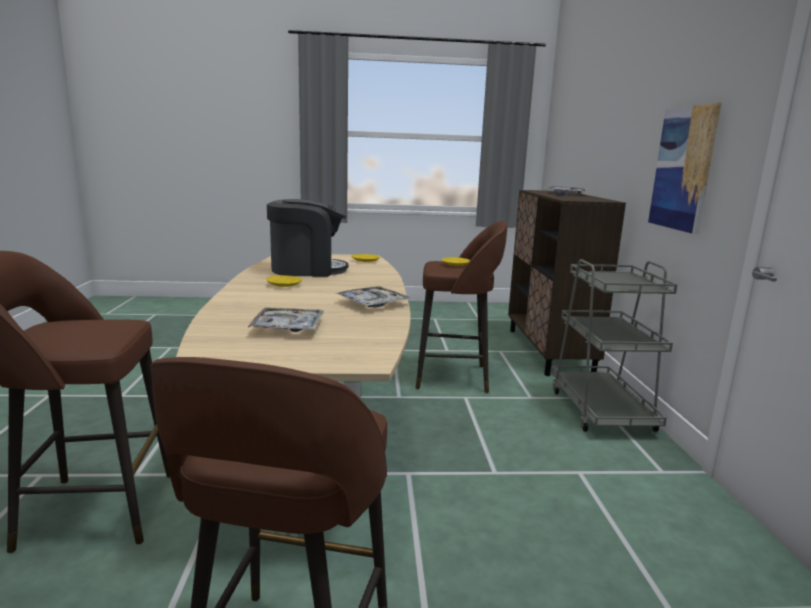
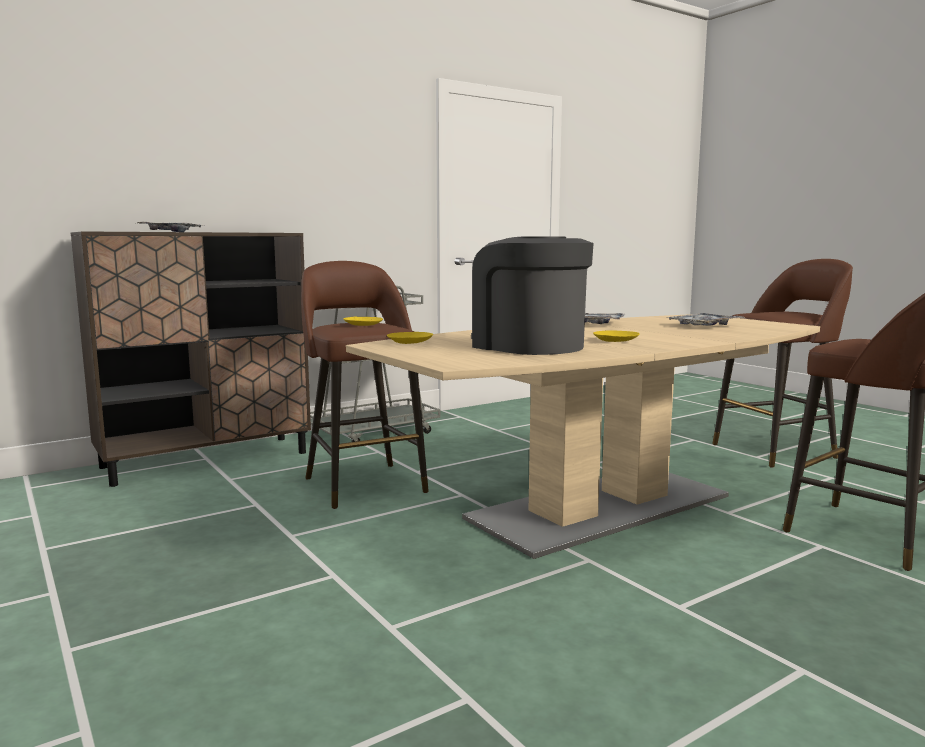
camera: 120 degrees left, 5 degrees down
(683, 168) = (353, 196): picture -> none

